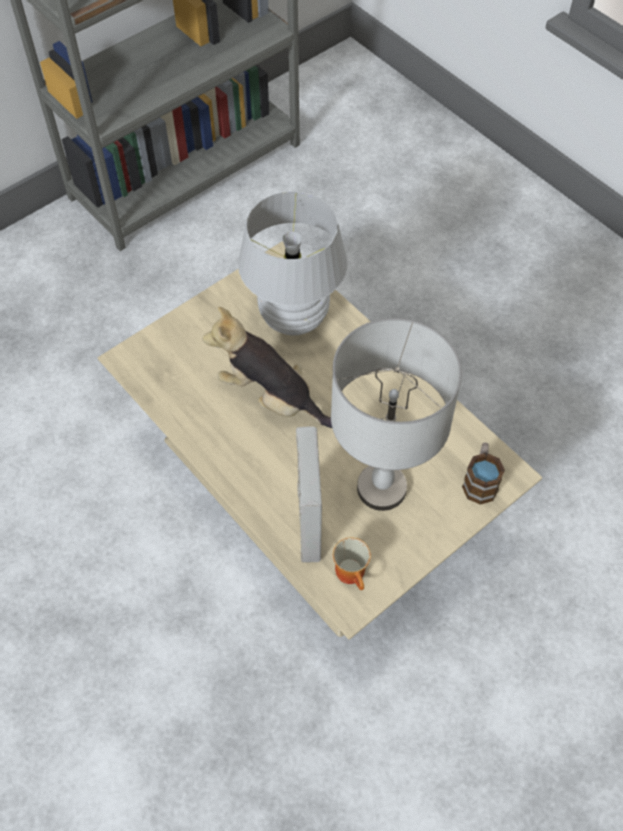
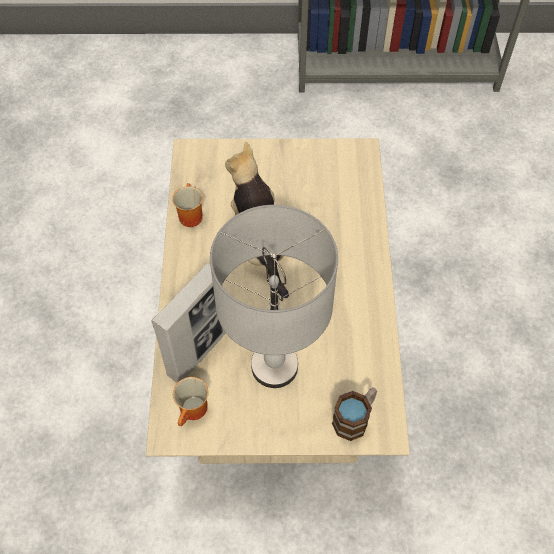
camera: 40 degrees right, 0 degrees up
(182, 416) = (188, 215): none -> mug
(294, 318) = (332, 199): white table lamp -> none

